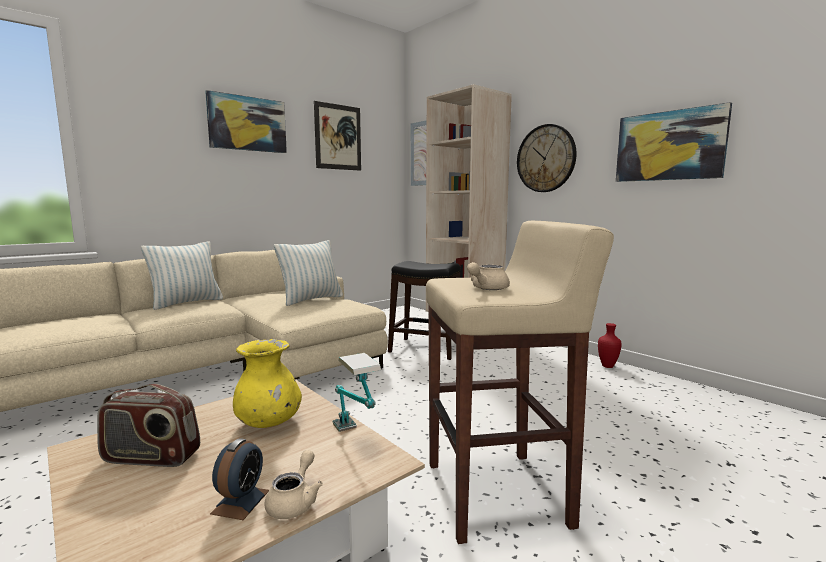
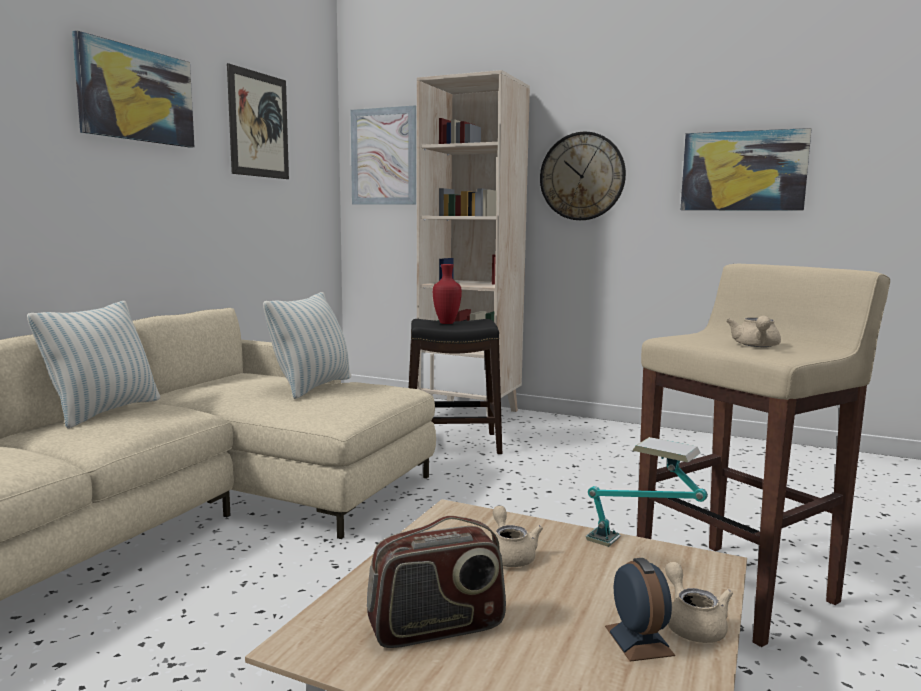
camera: 25 degrees left, 0 degrees up
(269, 423) = (510, 555): yellow vase -> beige teapot
(607, 366) = (681, 436): red vase -> red vase (446, 323)

